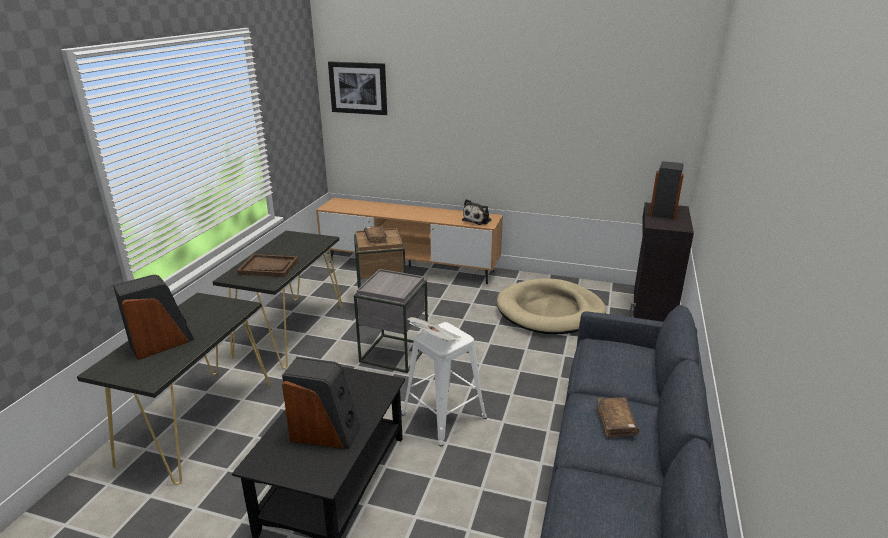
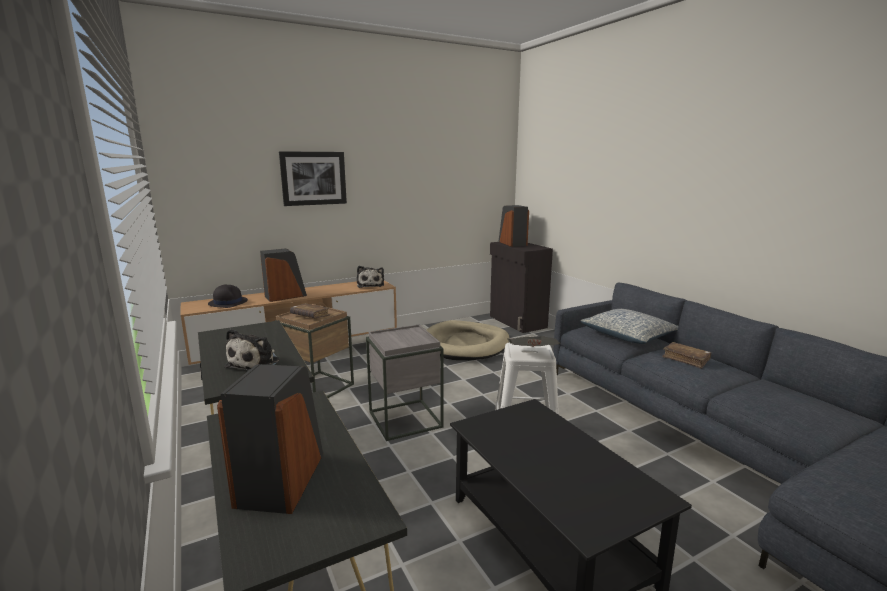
camera: 45 degrees left, 10 degrees down
(269, 267) = (255, 363): brown tray -> plush toy
(325, 433) = (576, 467): speaker -> speaker (285, 296)
(356, 207) = (228, 302): none -> black hat
(358, 88) = (208, 165): picture -> picture (313, 178)
(624, 372) = (629, 336): none -> pillow

